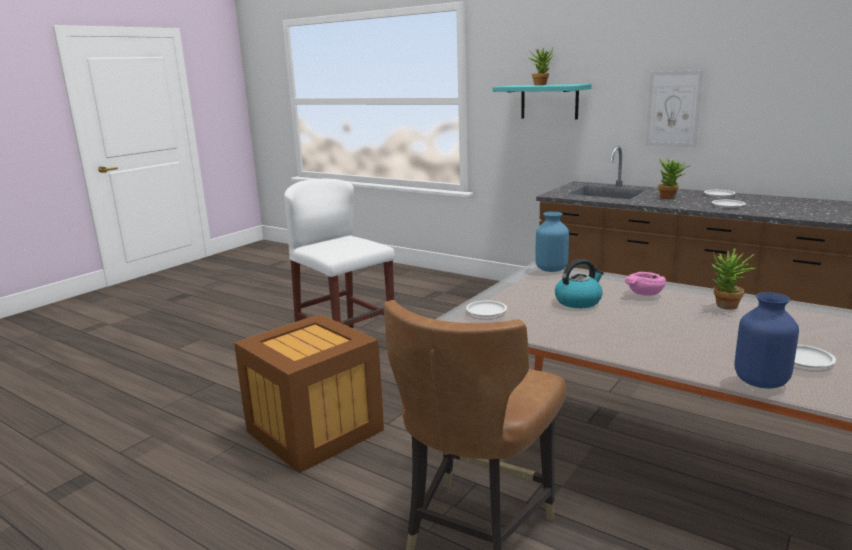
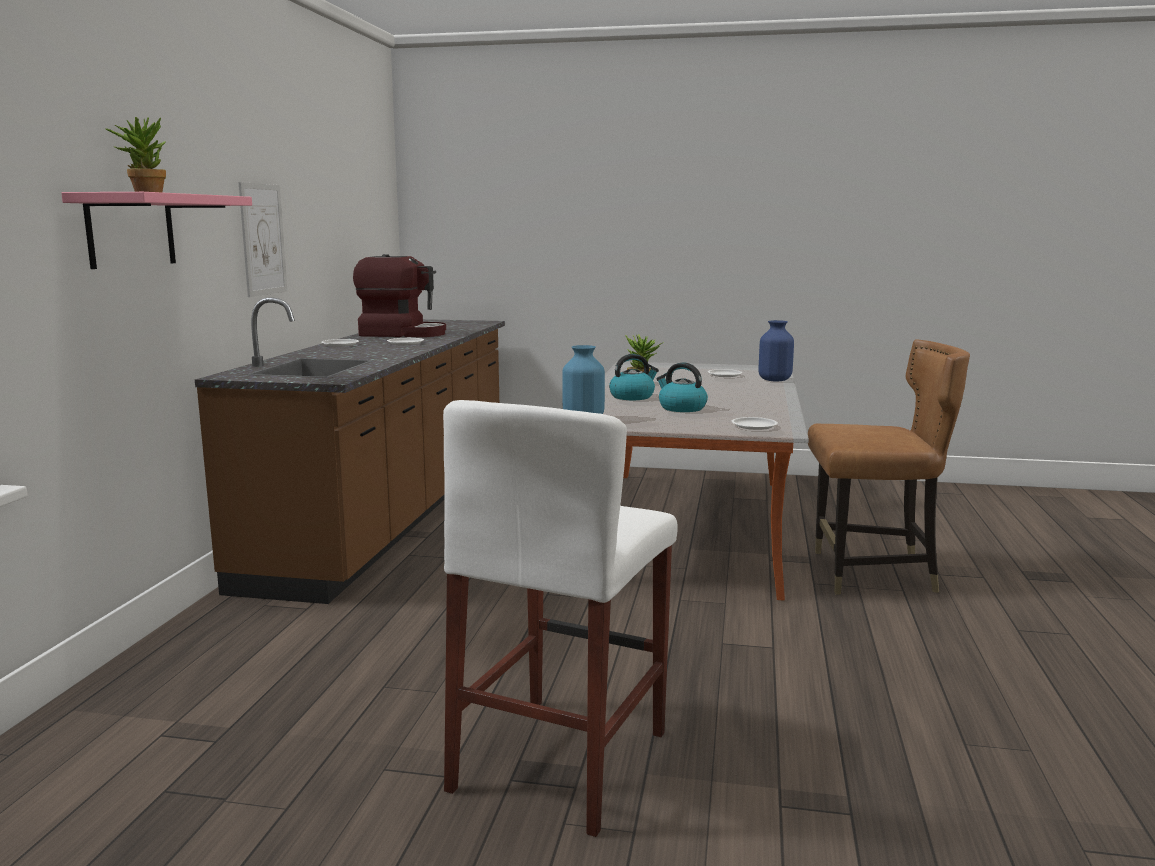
camera: 115 degrees left, 5 degrees down
(315, 431) = (854, 691): crate -> none
(549, 101) = (131, 230): turquoise shelf -> pink shelf
(644, 293) = (632, 397): pink bowl -> kettle
(670, 198) = (359, 353): potted plant -> none
(806, 206) = (402, 333): none -> coffee machine

